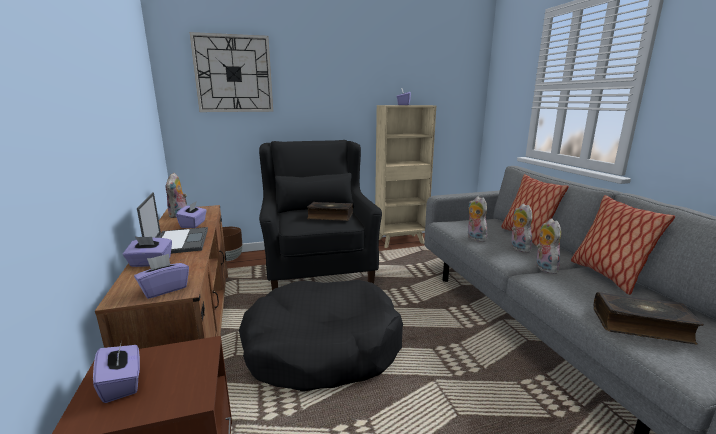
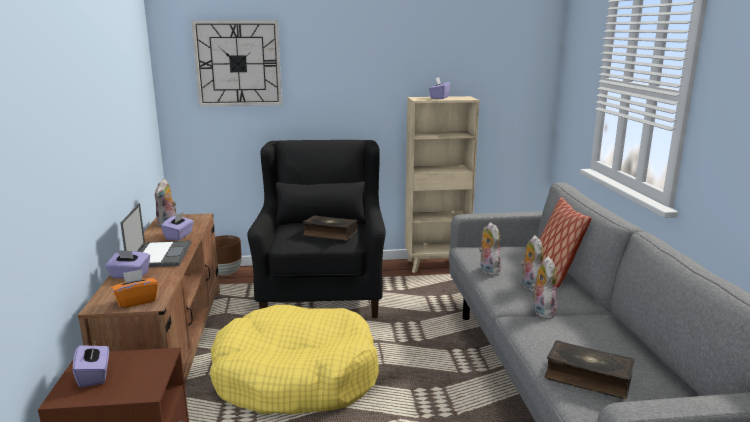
camera: 10 degrees right, 0 degrees up
(164, 289) = (136, 301): purple tissue box -> orange tissue box
(322, 348) = (296, 377): black dog bed -> yellow dog bed
(607, 275) = (608, 326): pillow -> none

